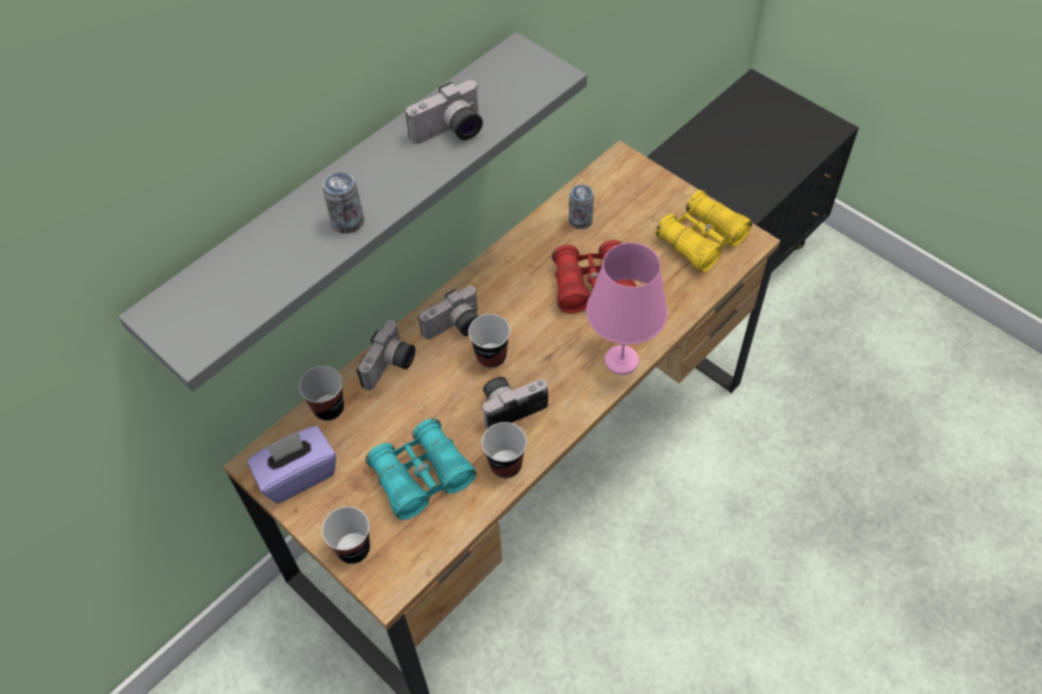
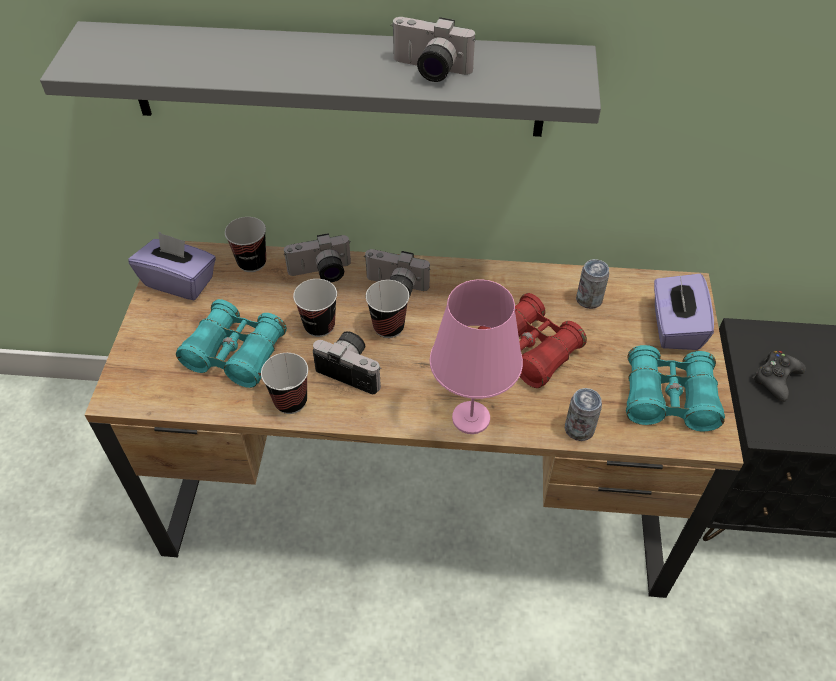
camera: 50 degrees right, 5 degrees down
(348, 222) = (270, 70): can -> can (579, 429)
(353, 549) = (138, 353): cup -> cup (319, 326)
(647, 193) = (674, 327): none -> purple tissue box
(701, 240) = (668, 399): yellow binoculars -> turquoise binoculars
(709, 178) = (775, 379): none -> black game controller

